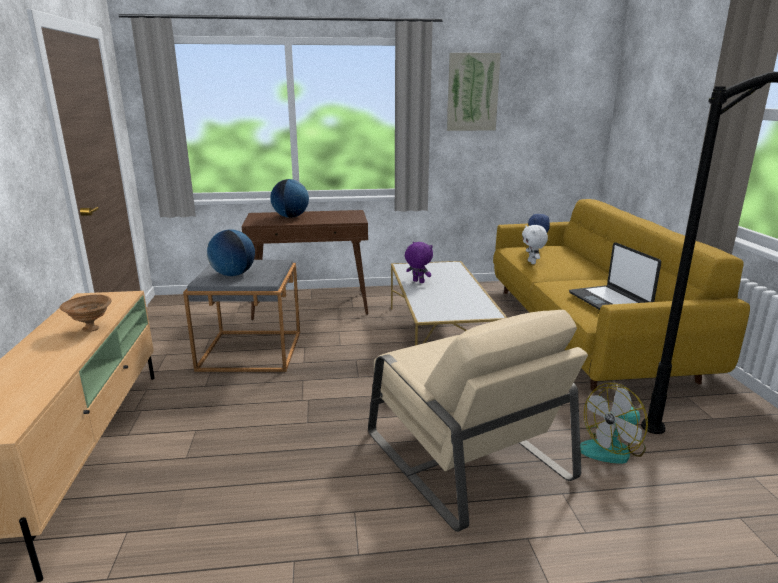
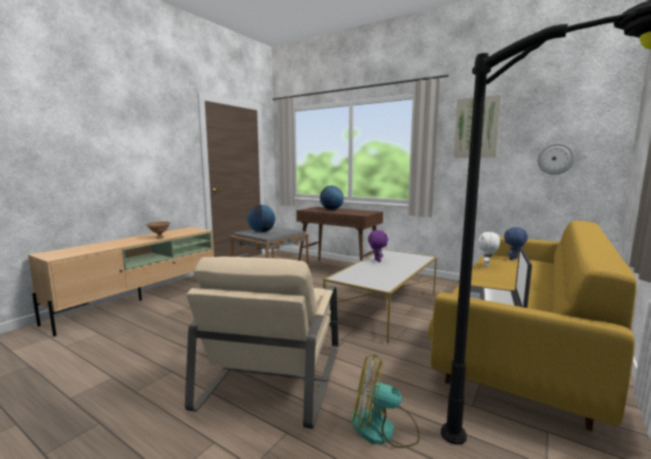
camera: 40 degrees right, 10 degrees down
(551, 131) = (555, 158): none -> wall clock

